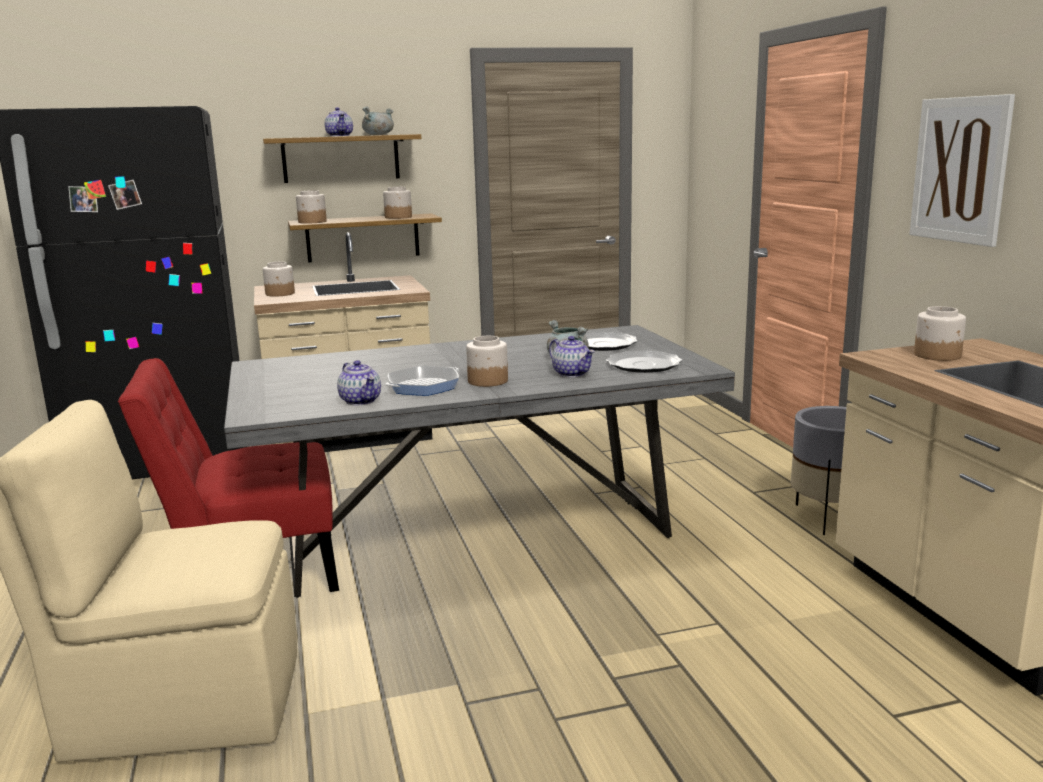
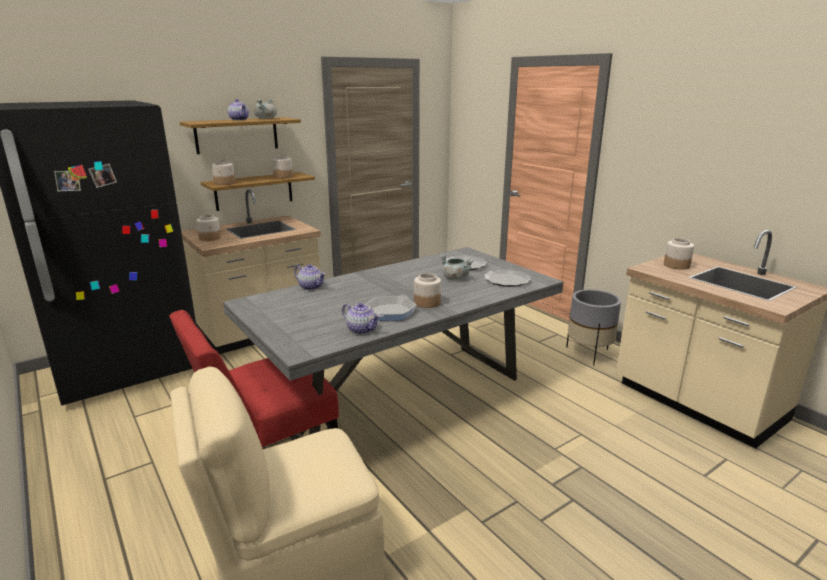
camera: 20 degrees left, 5 degrees up
(572, 373) = (473, 291): teapot -> teapot (311, 287)
(960, 170) = (666, 155): picture -> none

